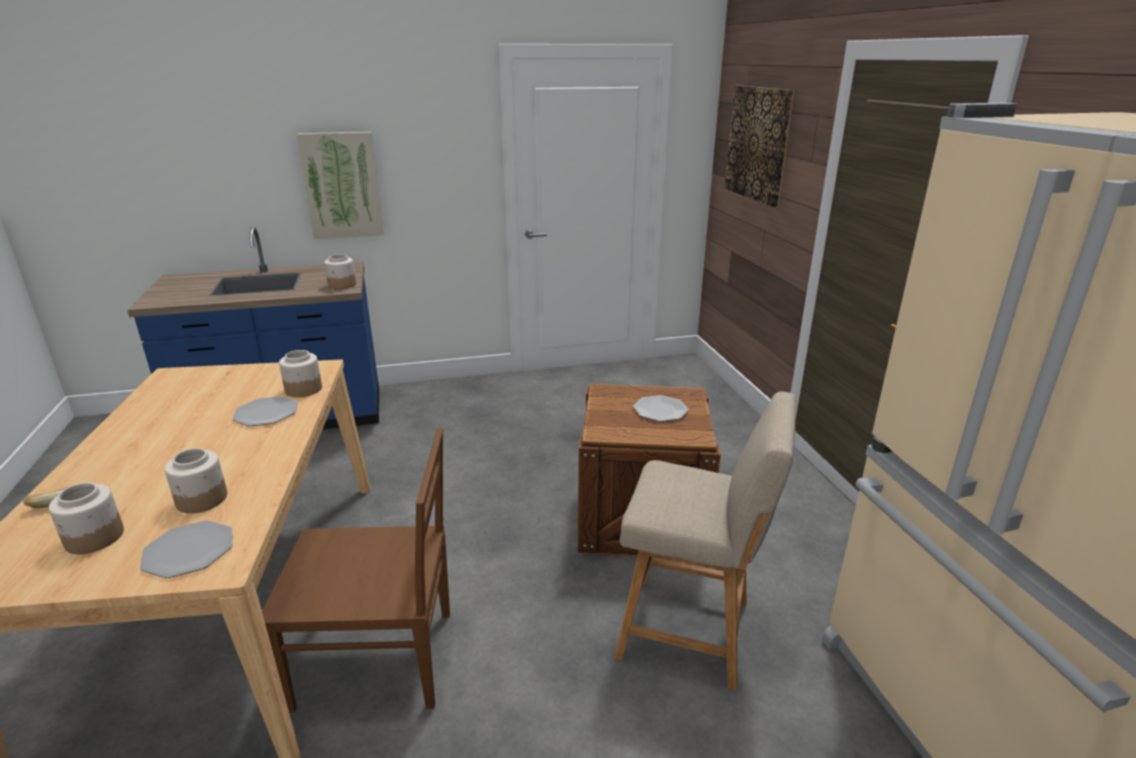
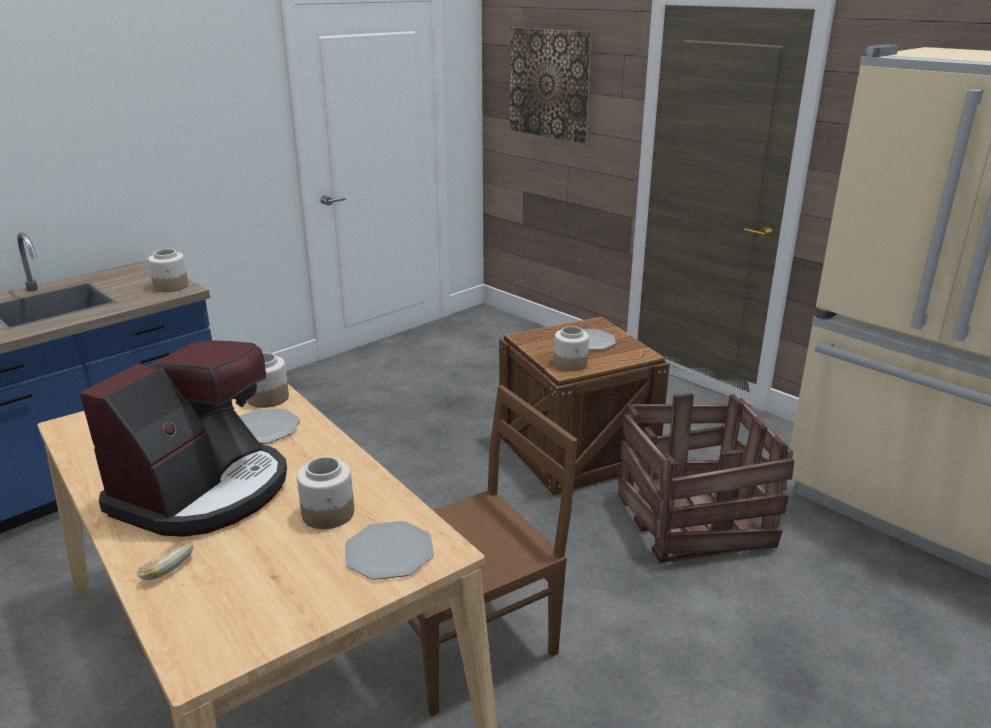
camera: 30 degrees left, 0 degrees up
(94, 538) = (270, 578): jar -> jar (571, 364)
(162, 451) = (204, 491): none -> coffee machine
(342, 185) = (116, 167): picture -> none
(692, 631) = (693, 520): beige chair -> crate

